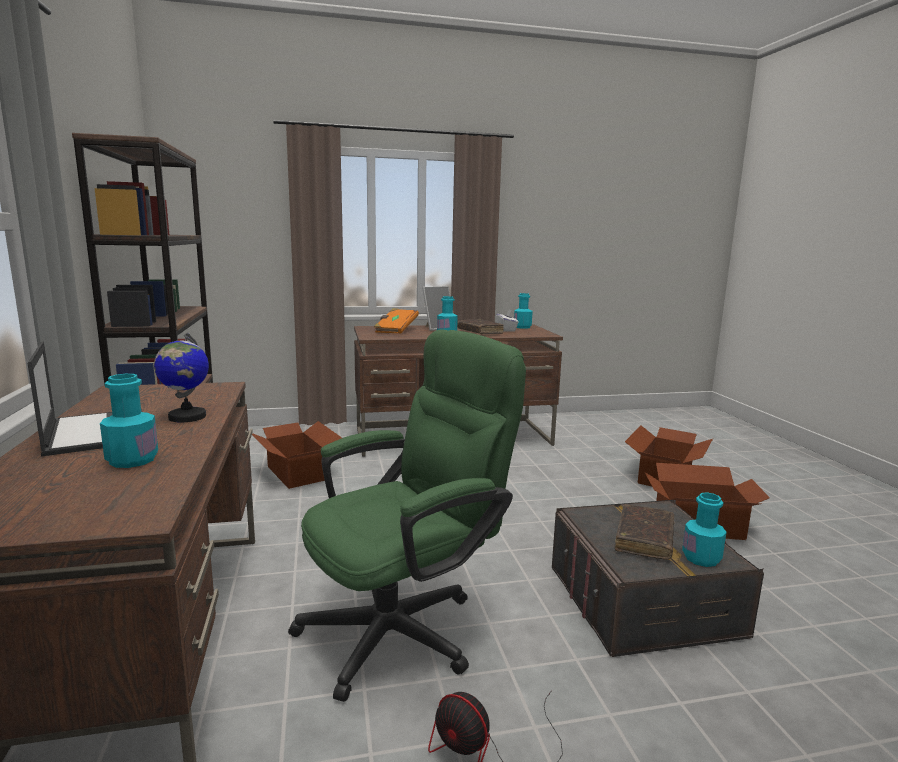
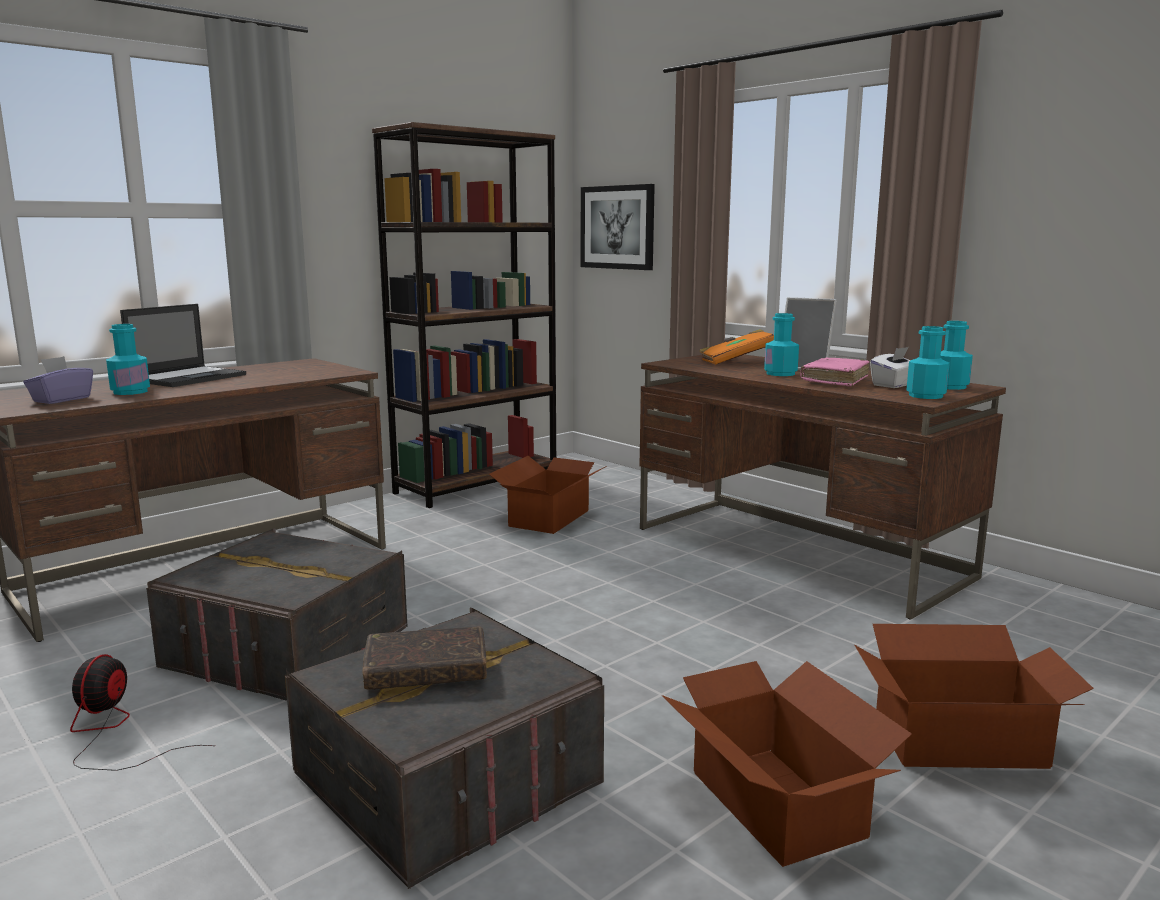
camera: 60 degrees right, 0 degrees up
(104, 494) = (61, 399): none -> purple tissue box
(186, 417) = (244, 381): globe -> none
(216, 238) = (617, 227): none -> picture
(405, 626) = (288, 648): green office chair -> grey storage box
(480, 332) = (835, 380): brown book -> pink book
(701, 558) = (399, 716): turquoise bottle -> turquoise bottle (925, 396)

